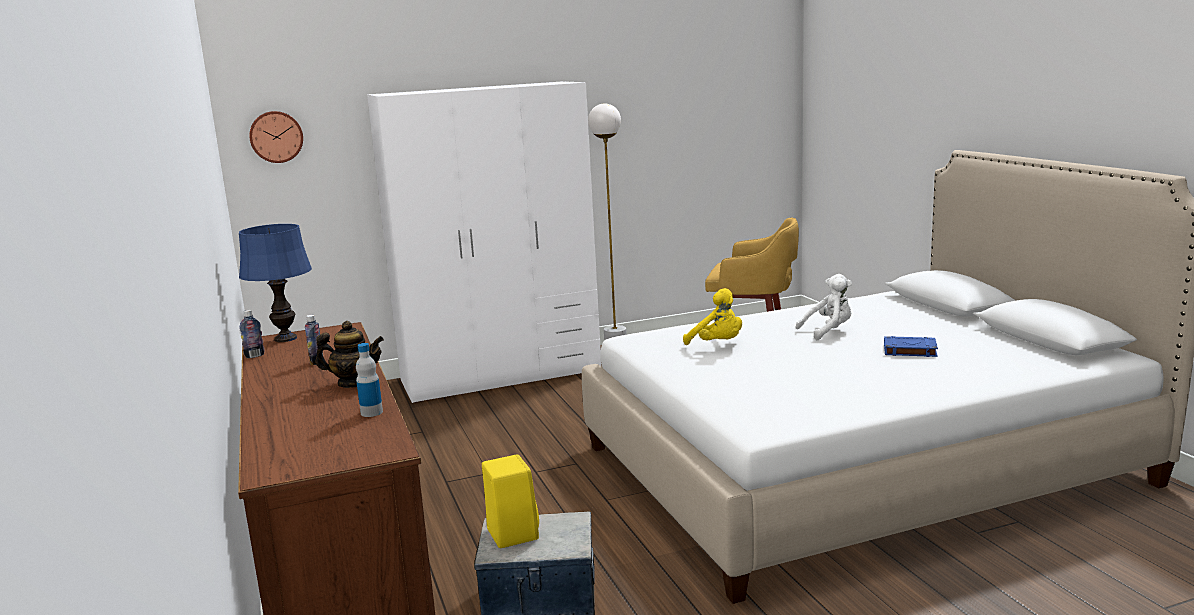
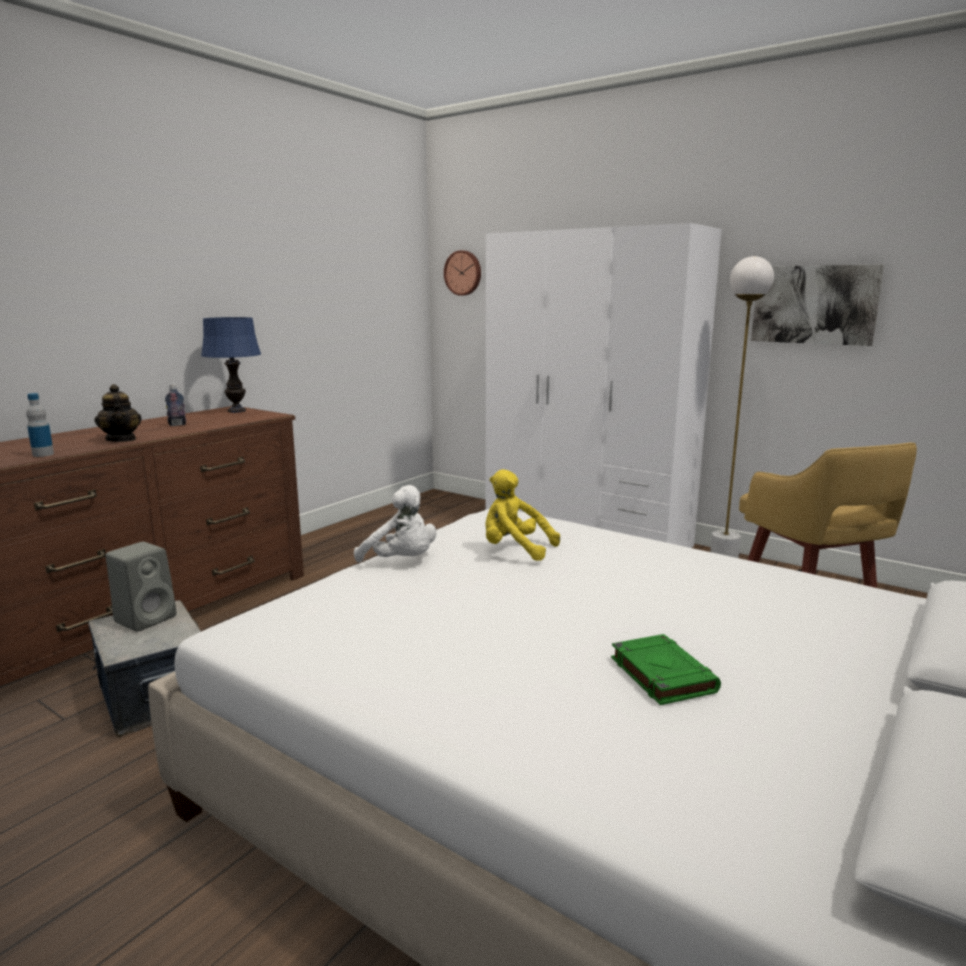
camera: 55 degrees right, 0 degrees up
(254, 356) = (190, 413): bottle -> none
(511, 534) = (147, 618): yellow speaker -> grey speaker
(635, 135) = (814, 304): none -> picture
(717, 344) = (515, 549): yellow plush toy -> yellow plush toy turned 105 degrees clockwise
(828, 331) = (664, 598): white plush toy -> white plush toy (401, 562)
(909, 350) = (661, 674): blue book -> green book

